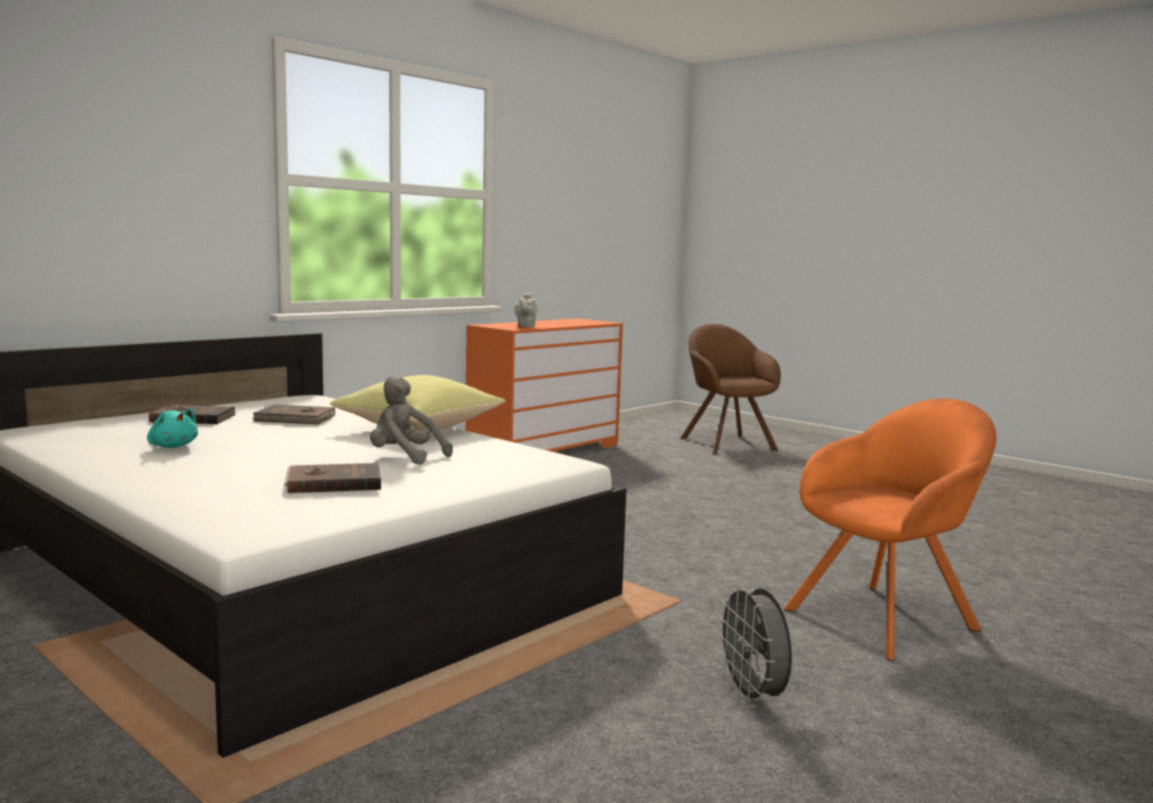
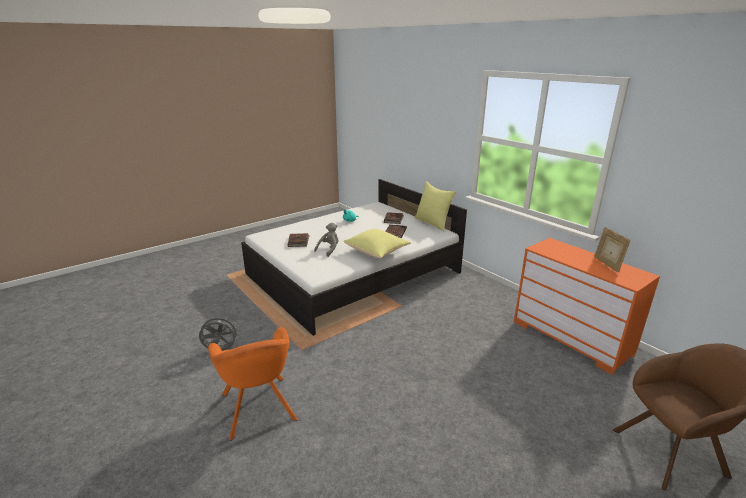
camera: 100 degrees right, 15 degrees up
(243, 400) = (433, 223): none -> yellow pillow
(525, 326) = (554, 252): grey teapot -> none
(555, 322) = (607, 264): none -> picture frame

